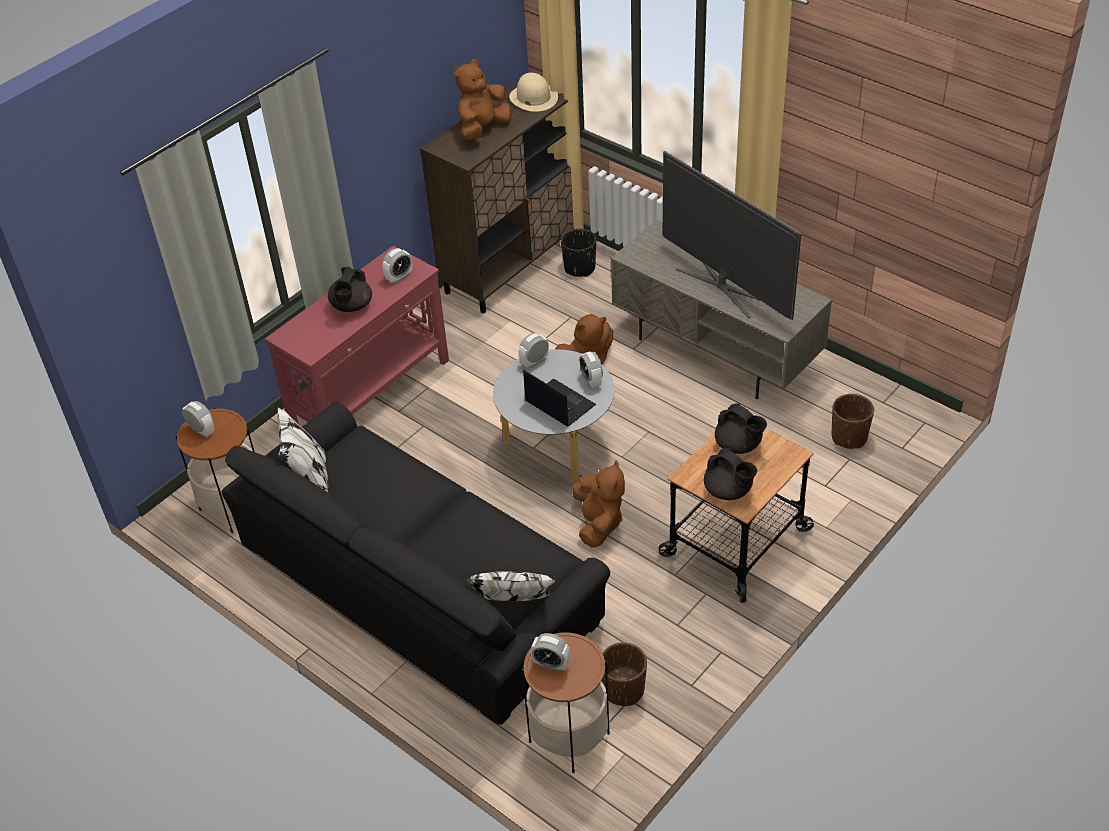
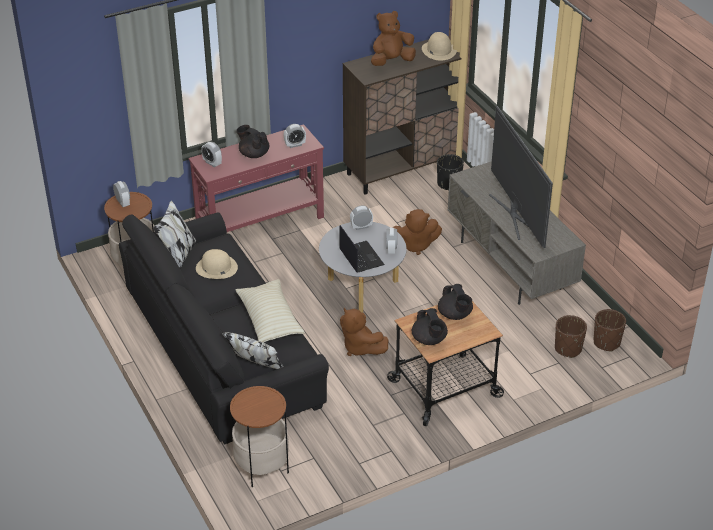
camera: 20 degrees right, 5 degrees down
(351, 306) = (253, 154): black teapot -> black teapot turned 90 degrees clockwise
(377, 481) = (216, 267): none -> beige hat
(492, 531) = (269, 320): none -> beige pillow
(551, 664) = (250, 402): alarm clock -> alarm clock (212, 163)
(598, 523) = (360, 347): brown plush toy -> brown plush toy turned 120 degrees clockwise
(623, 690) = (313, 451): brown planter -> brown planter (606, 342)

